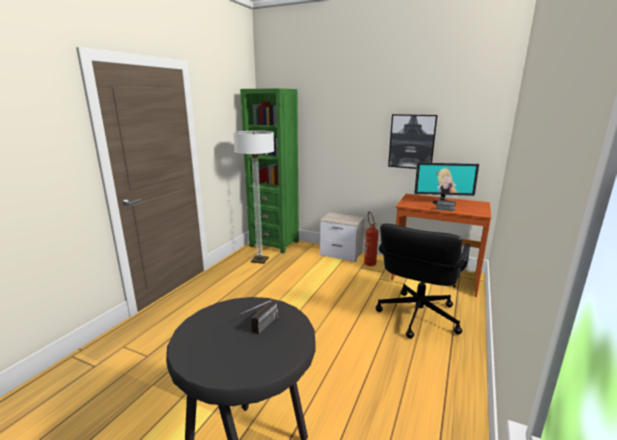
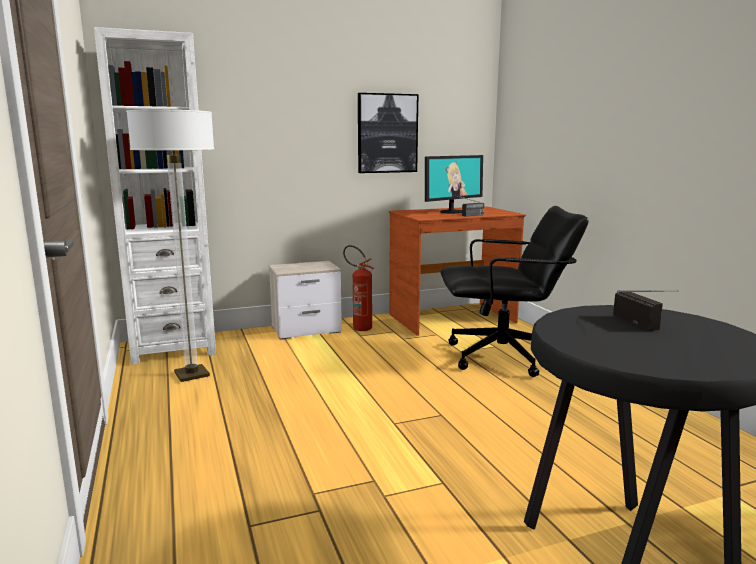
camera: 45 degrees left, 5 degrees down
(274, 244) = (173, 348): green bookcase -> white bookcase
(417, 316) = (503, 356): black office chair -> black office chair turned 75 degrees counterclockwise

